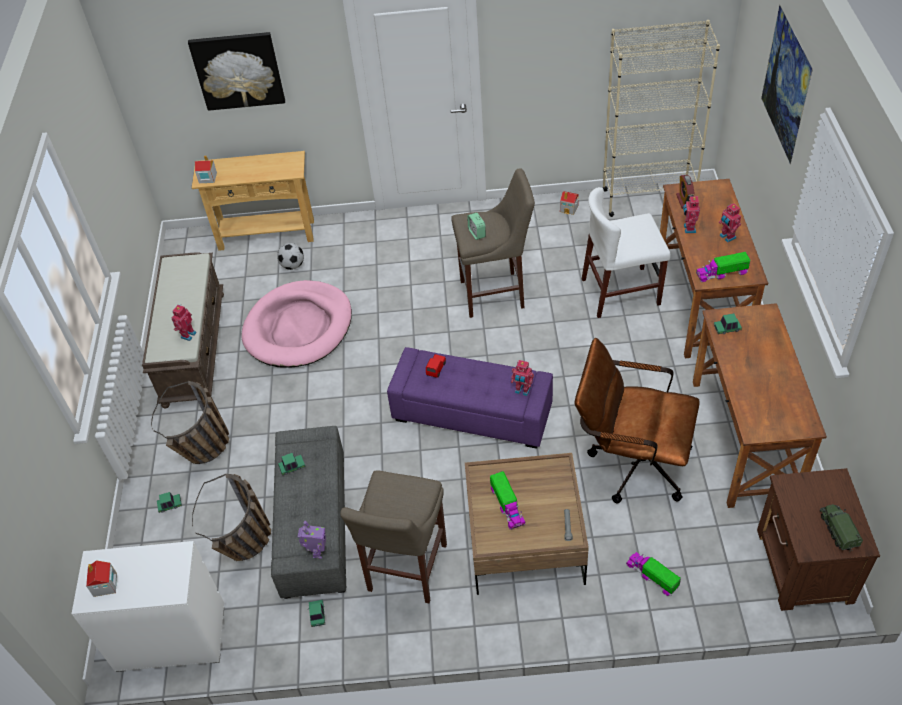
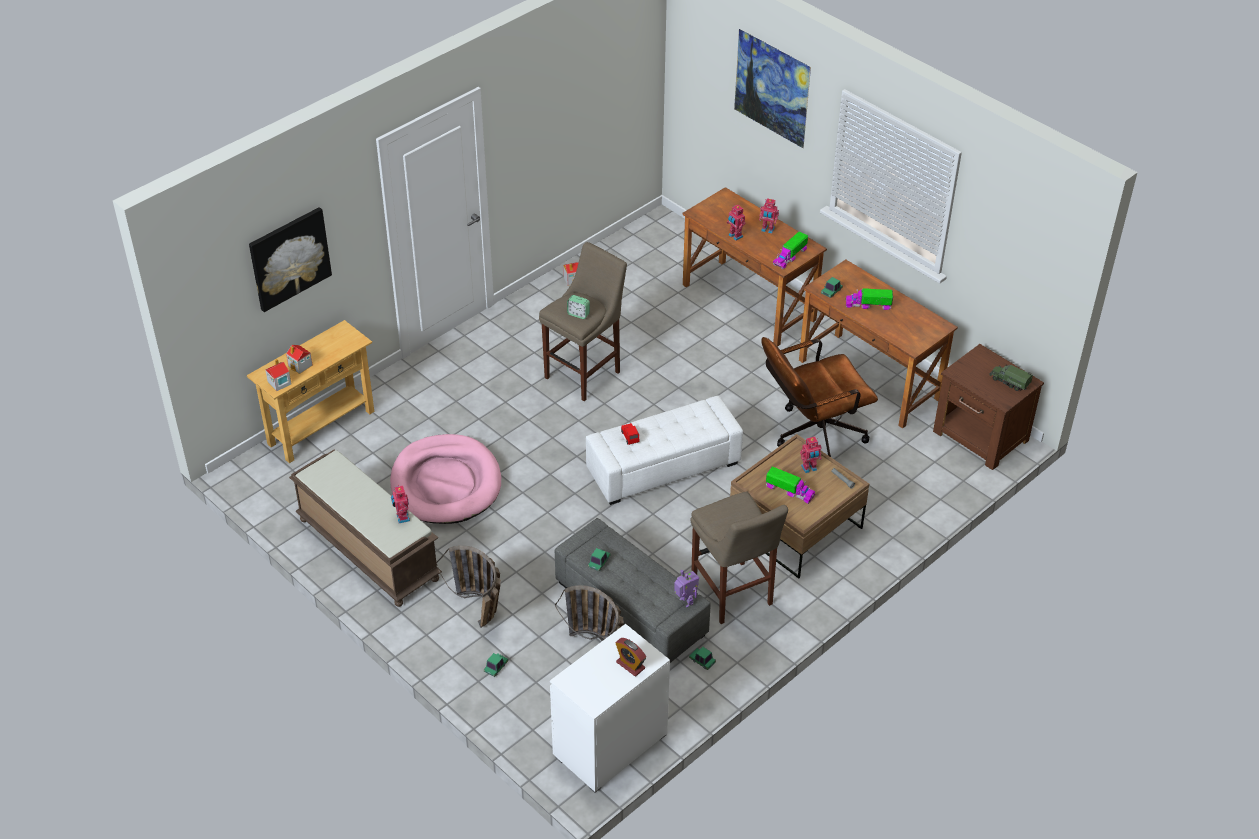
camera: 45 degrees left, 5 degrees down
(105, 585) = (596, 687): toy house -> toy house (300, 366)
(293, 265) = (379, 439): football -> none
(472, 413) = (663, 467): purple ottoman -> white ottoman
(522, 391) = (711, 417): toy robot -> toy robot (809, 468)
(620, 292) = (681, 323): white chair -> none
(648, 199) = (629, 242): beige bookcase -> none
(652, 576) = (898, 497): toy truck -> toy truck (868, 305)
(684, 201) = (711, 217): alarm clock -> alarm clock (630, 665)

